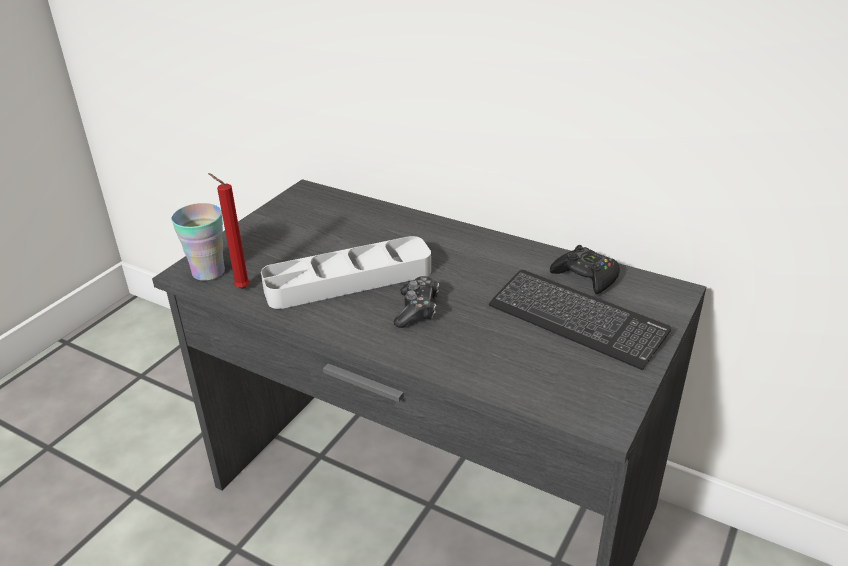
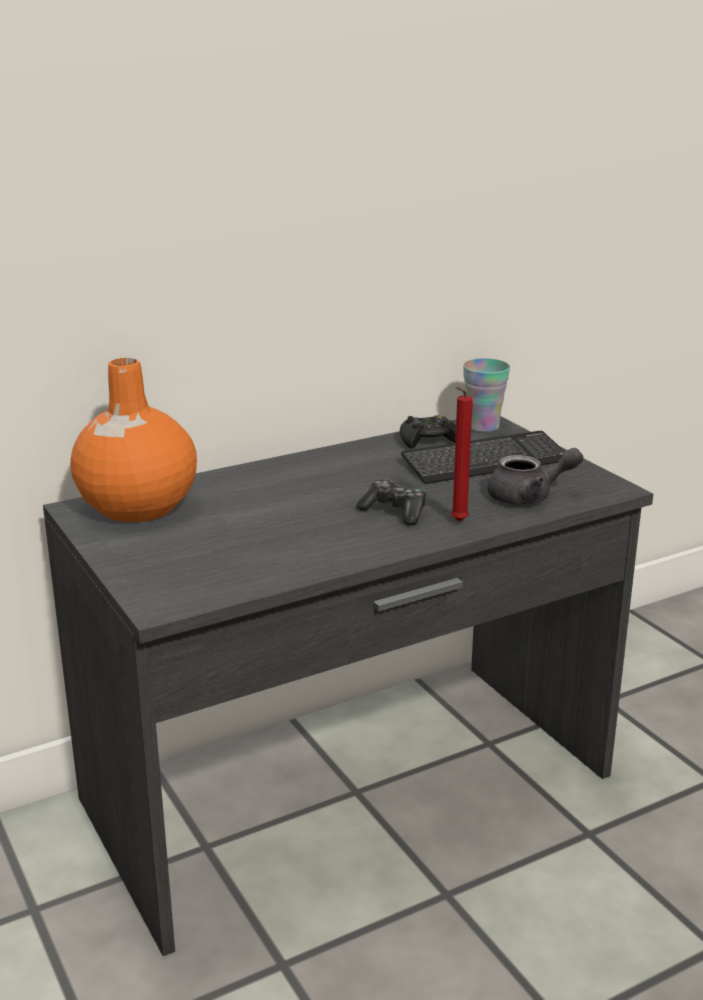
camera: 60 degrees left, 10 degrees down
(208, 272) = (179, 594): cup -> cup (483, 426)
(240, 288) = (240, 582): red candle -> red candle (457, 522)
(324, 208) = (136, 507): none -> orange vase
(348, 280) = (302, 528): grey tray -> none
(522, 371) = (529, 497): none -> grey teapot

